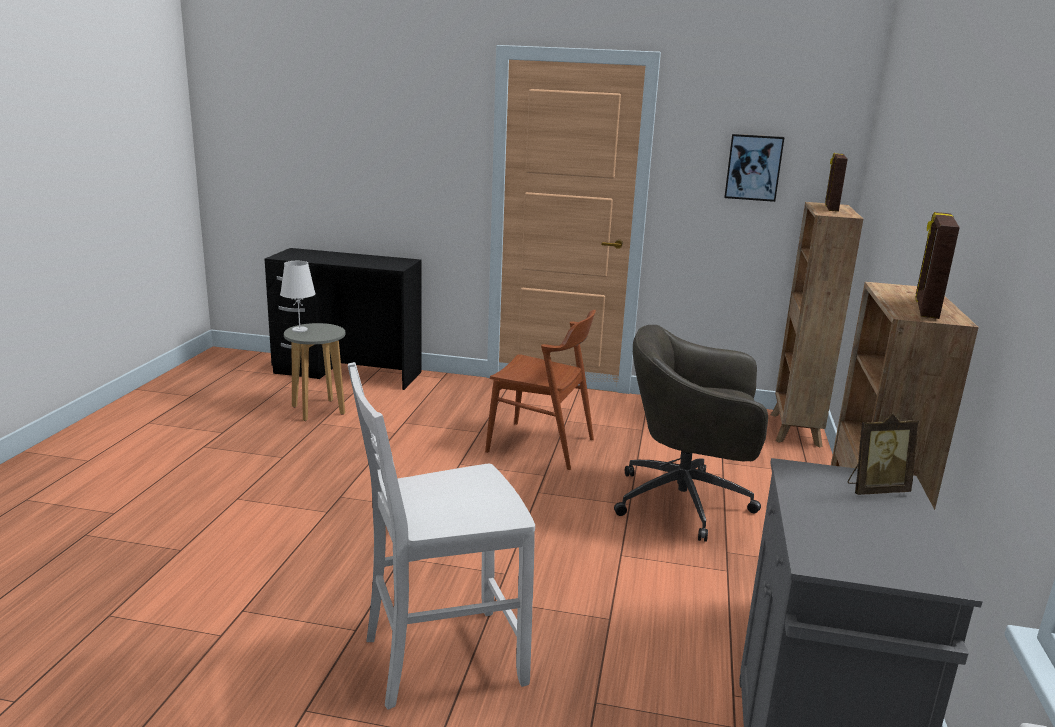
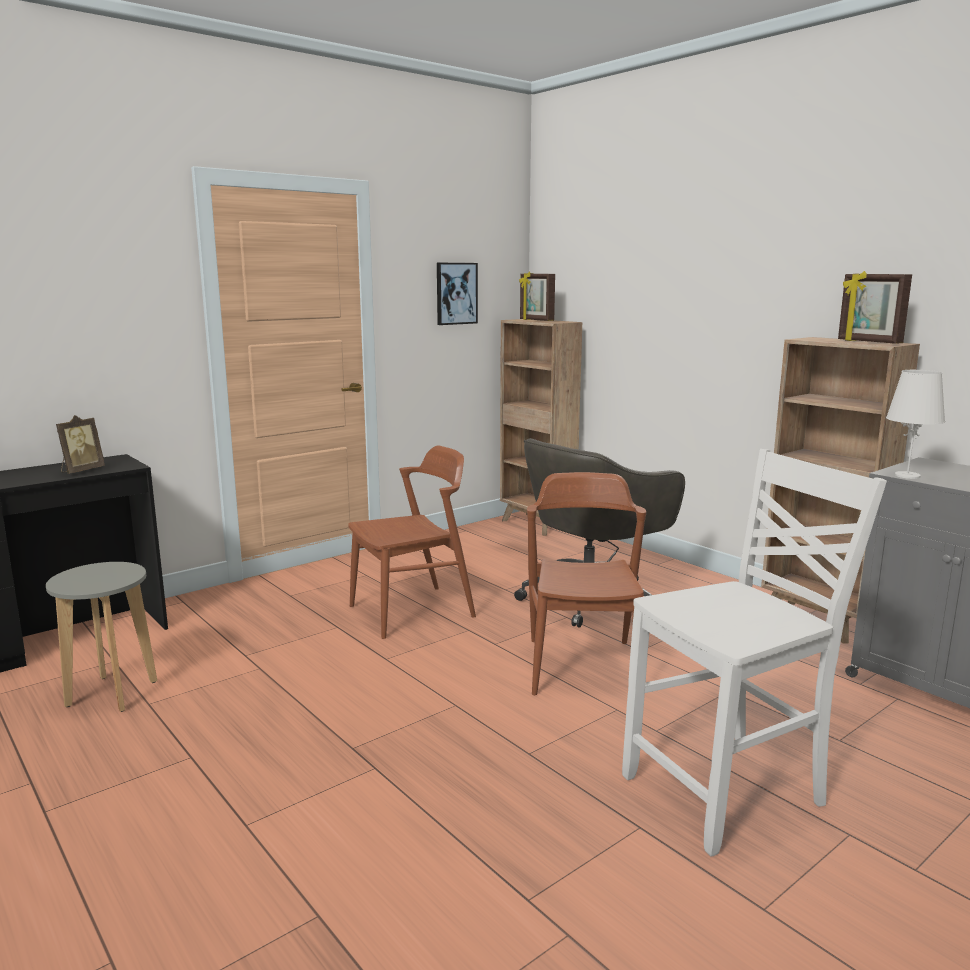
camera: 50 degrees left, 5 degrees down
(300, 329) = (69, 582): white table lamp -> white table lamp (907, 475)
(440, 658) = (728, 792): white chair -> white chair turned 135 degrees counterclockwise
(554, 538) = (583, 666): none -> brown chair
(875, 489) = (938, 467): picture frame -> picture frame (81, 471)

